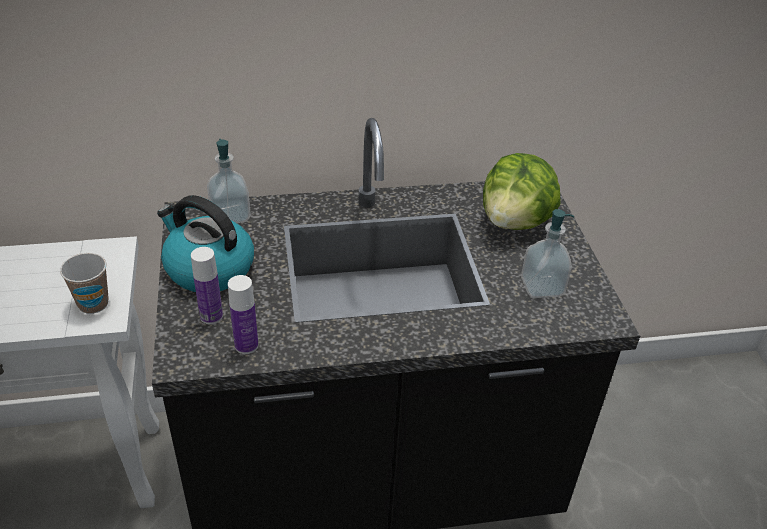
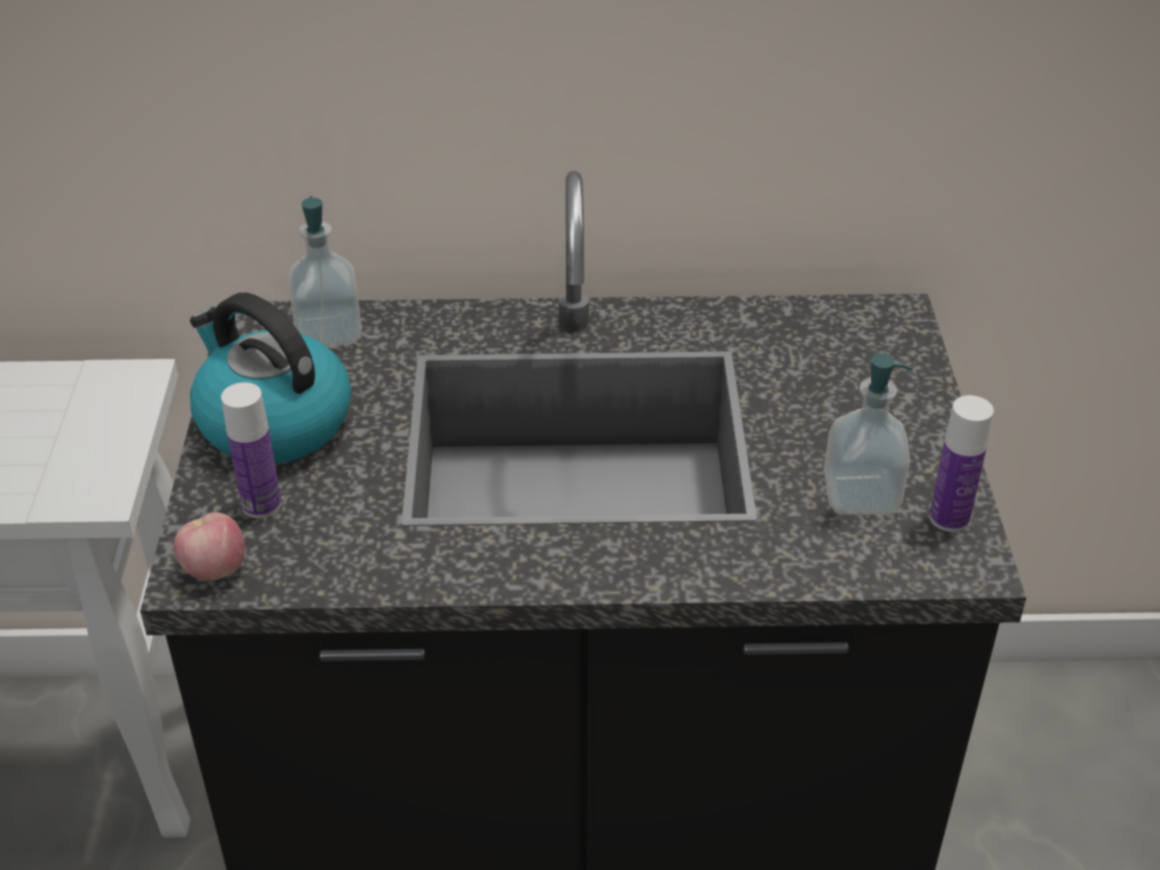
camera: 10 degrees right, 0 degrees up
(93, 304) = (82, 470): cup -> none
(191, 356) = (214, 569): none -> apple
(246, 345) = (310, 559): bottle -> bottle (949, 518)
(515, 222) = (839, 374): lettuce -> none

